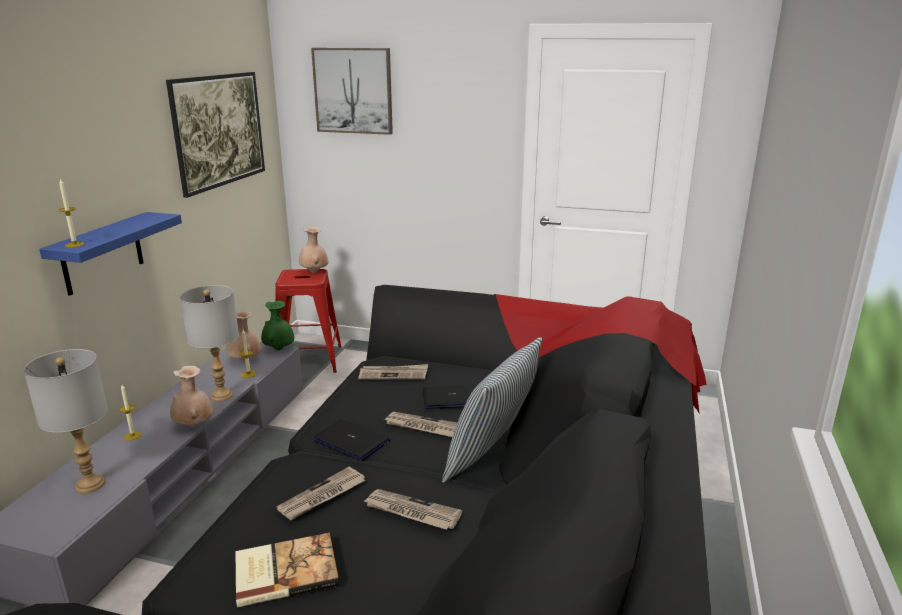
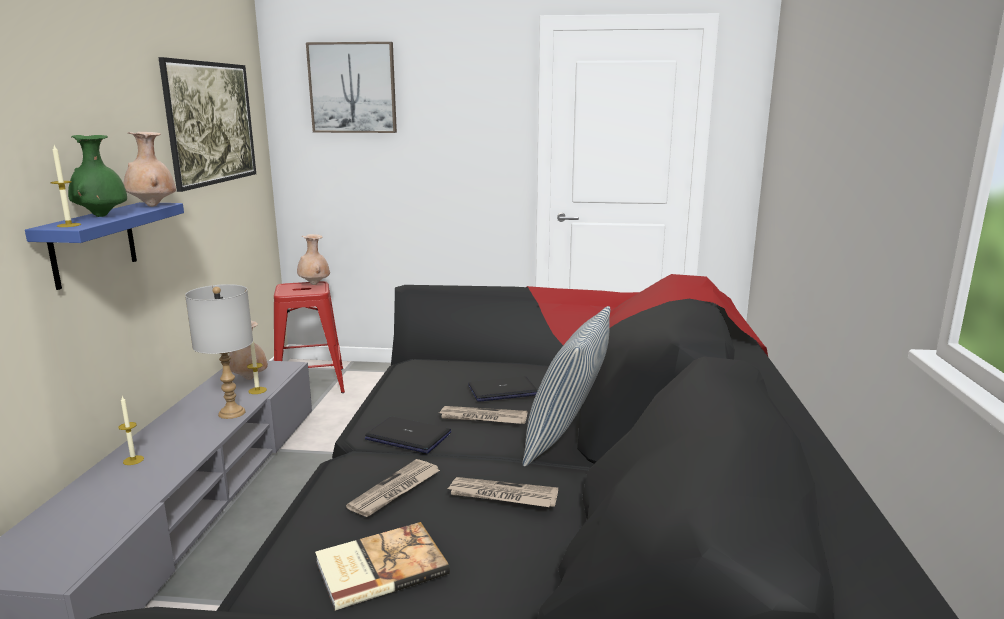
camera: 10 degrees left, 5 degrees down
(89, 485) = (92, 514): grey table lamp -> none
(194, 425) = (207, 444): beige vase -> beige vase (153, 206)
(279, 349) = (285, 365): green vase -> green vase (101, 216)
(394, 374) = (431, 373): newspaper -> none

